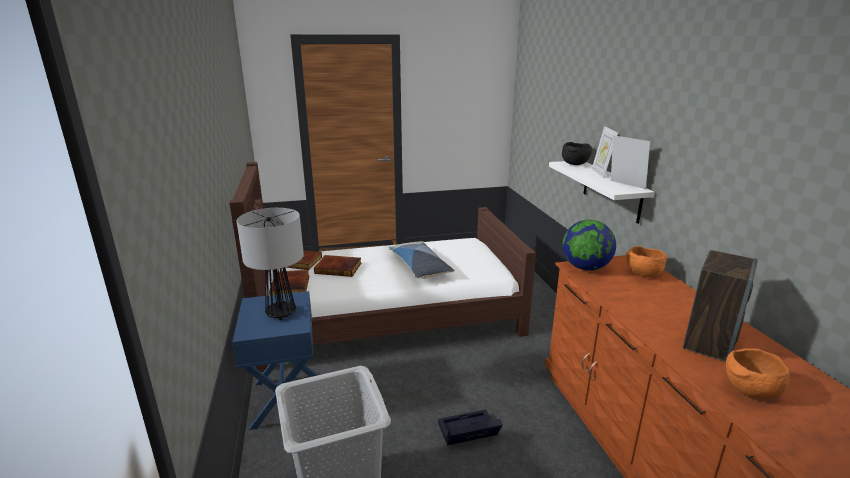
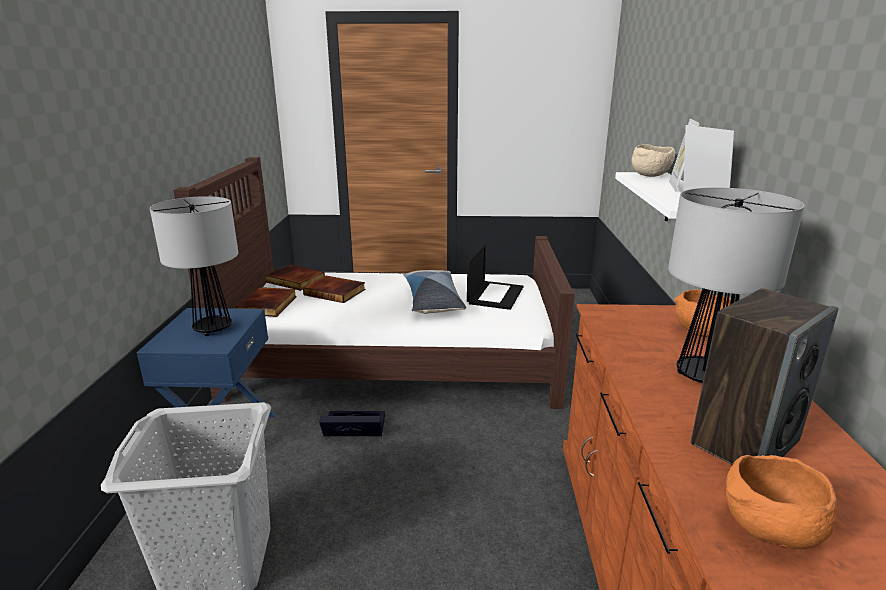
camera: 15 degrees right, 0 degrees up
(463, 256) = (495, 295): none -> laptop
(467, 433) = (416, 520): black storage box -> black storage box (352, 429)
(575, 164) = (650, 176): black bowl -> beige bowl
(585, 268) = (616, 315): globe -> none
(662, 304) = (702, 377): none -> table lamp

